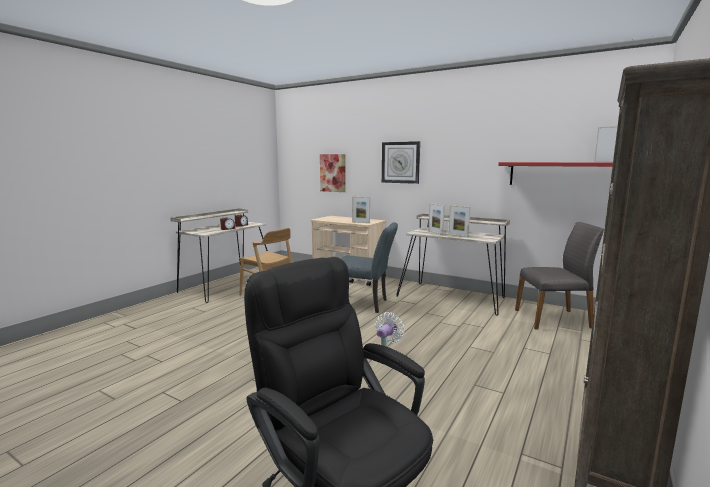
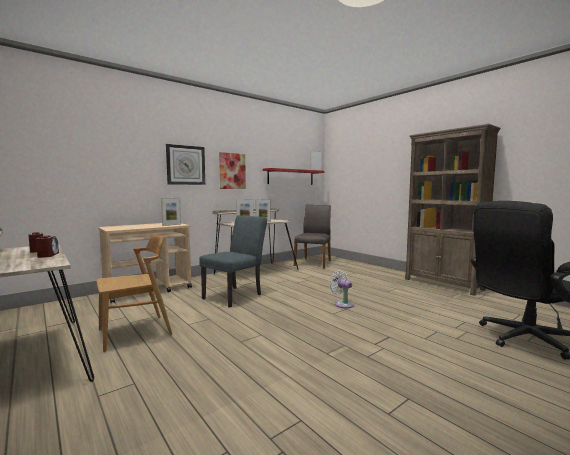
camera: 70 degrees left, 5 degrees down
(333, 173) = (97, 174): picture -> picture (232, 171)

